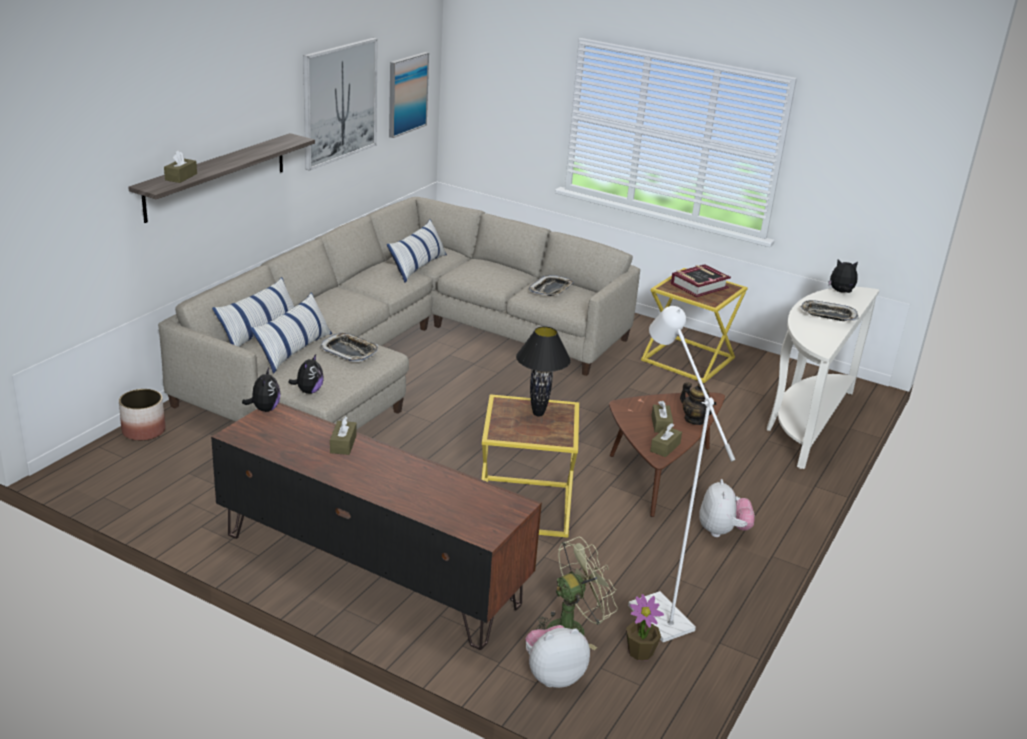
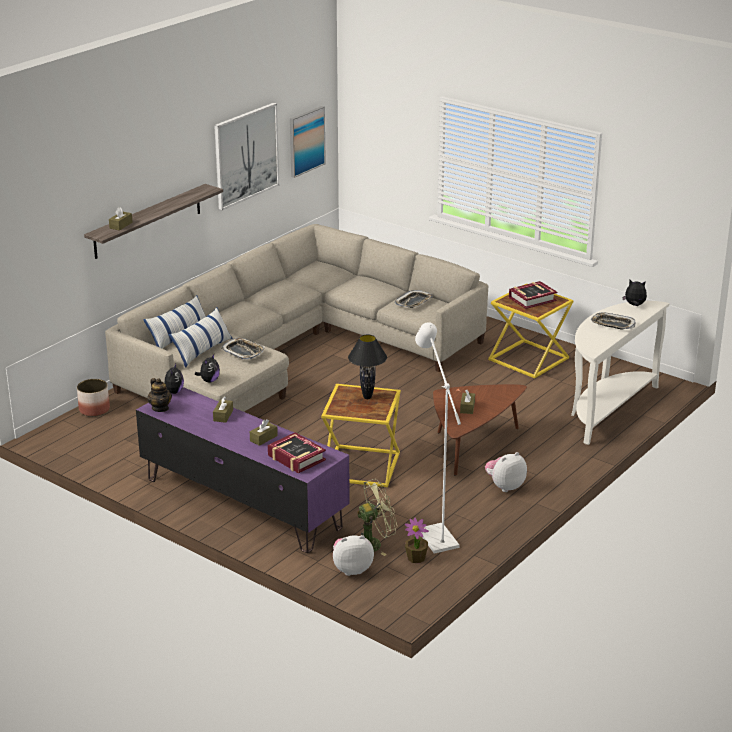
camera: 10 degrees right, 0 degrees up
(369, 568) = (242, 502): brown tv stand -> purple tv stand
(418, 266) = (310, 283): pillow -> none
(465, 510) = (296, 458): none -> book
(665, 447) = (464, 423): brown tissue box -> brown tissue box (263, 438)
(695, 420) = (495, 404): teapot -> teapot (160, 408)
(722, 531) = (505, 486): plush toy -> plush toy turned 135 degrees counterclockwise

